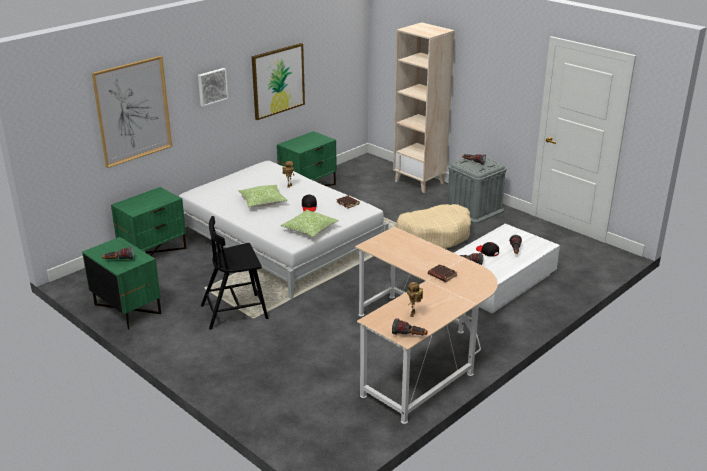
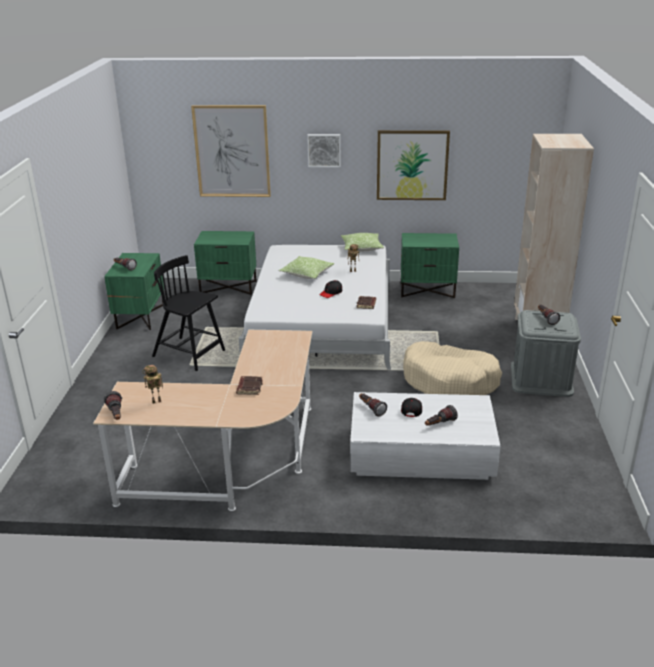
camera: 50 degrees right, 0 degrees up
(310, 230) = (292, 310): pillow -> pillow (361, 248)

